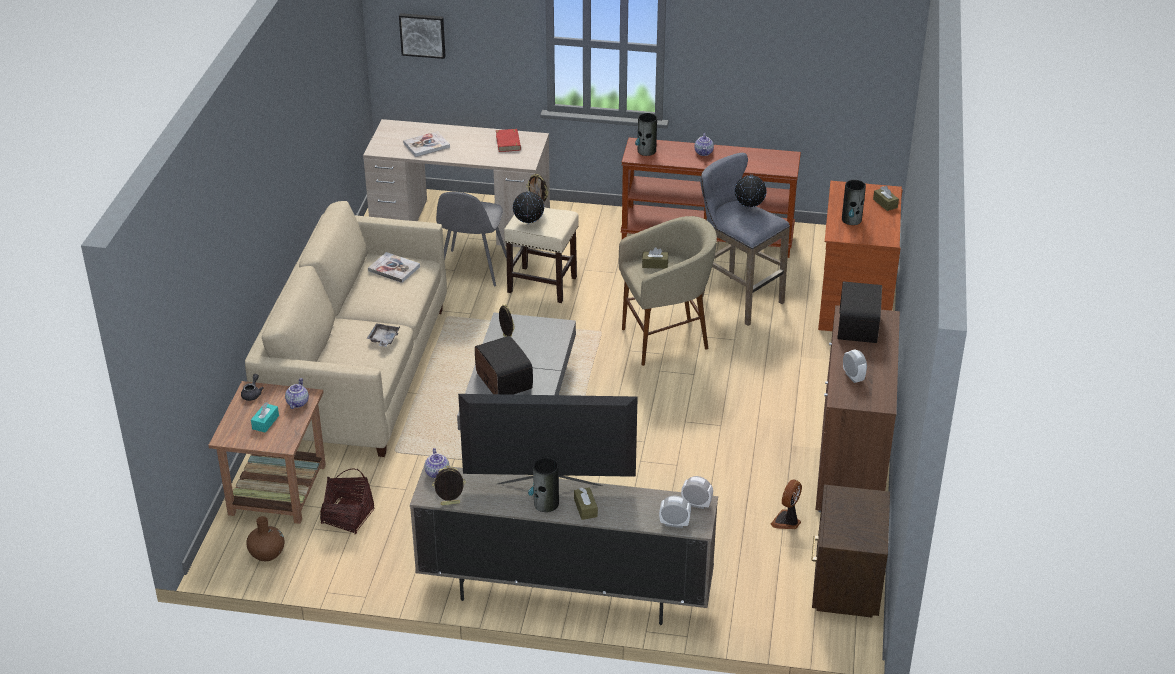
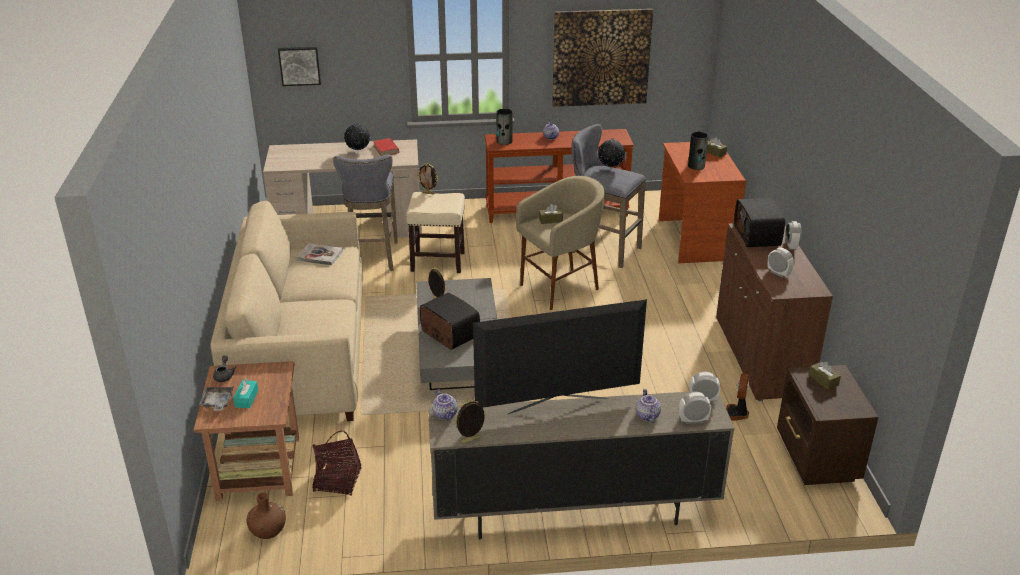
camera: 15 degrees left, 5 degrees down
(297, 402) = (272, 376): teapot -> teapot (646, 415)
(383, 339) = (333, 312): grey tray -> grey tray (217, 402)
(426, 145) = (316, 158): book -> none
(472, 269) = (373, 258): grey chair -> grey stool
(529, 224) = (426, 206): globe -> globe (358, 152)
(546, 504) = (564, 424): vase -> none
(585, 508) = (603, 421): brown tissue box -> brown tissue box (823, 380)
(776, 64) = (601, 57): none -> picture
(889, 345) = (791, 246): none -> alarm clock

